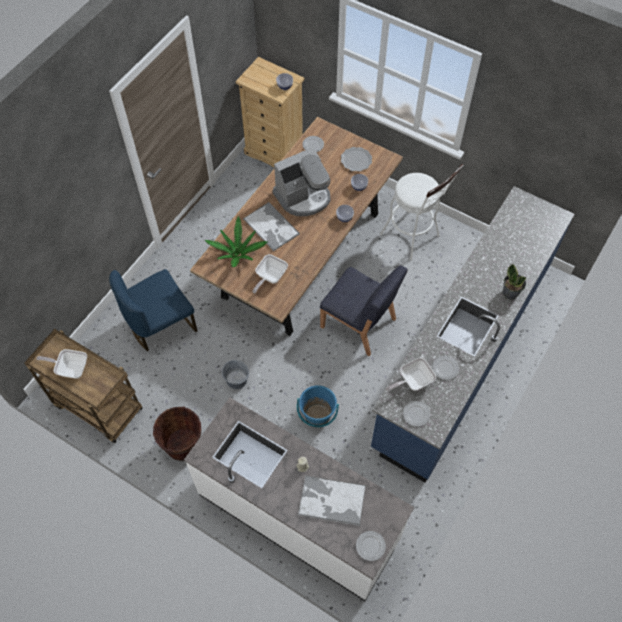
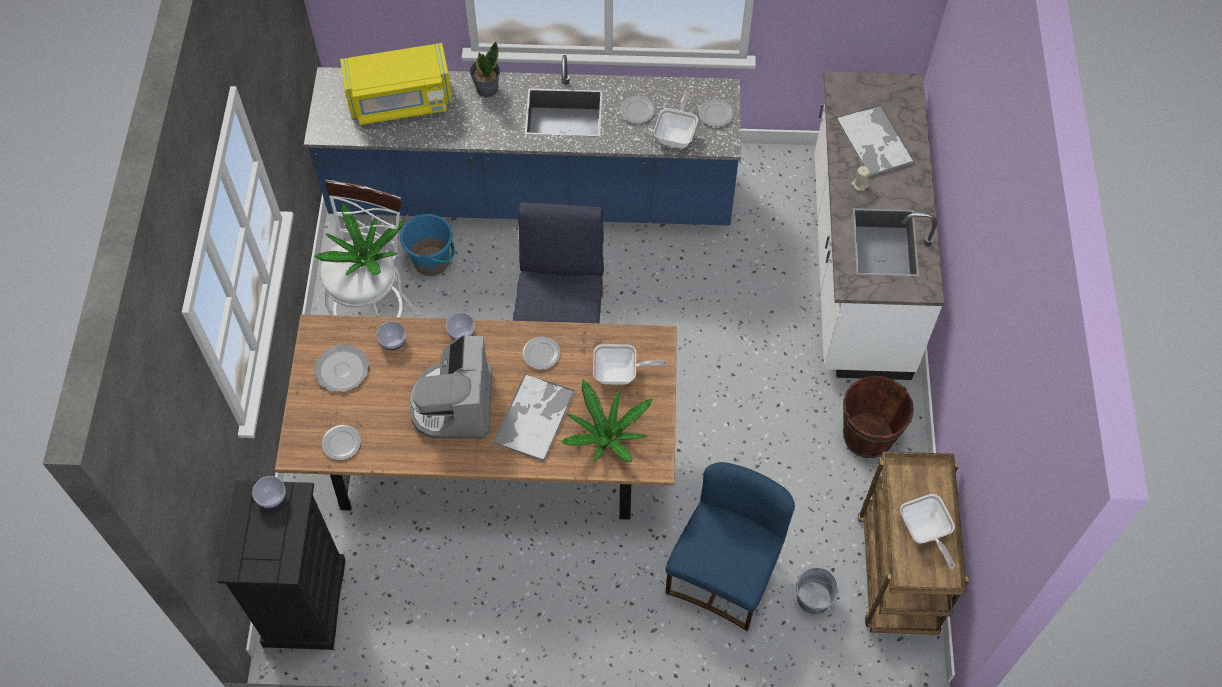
camera: 120 degrees left, 0 degrees up
(161, 325) = (724, 573): blue chair -> blue chair turned 90 degrees counterclockwise
(236, 380) = (739, 426): grey bucket -> grey bucket (814, 598)
(274, 152) = (304, 602): beige dresser -> black dresser
(303, 197) = (454, 404): coffee machine -> coffee machine turned 120 degrees counterclockwise
(317, 416) = (724, 309): blue bucket -> blue bucket (431, 261)
(370, 546) = (893, 89): plate -> plate (542, 354)
(412, 381) = (677, 134): frying pan -> frying pan turned 105 degrees counterclockwise
(421, 193) = (364, 257): none -> potted plant
(523, 243) = (400, 101): none -> yellow microwave

